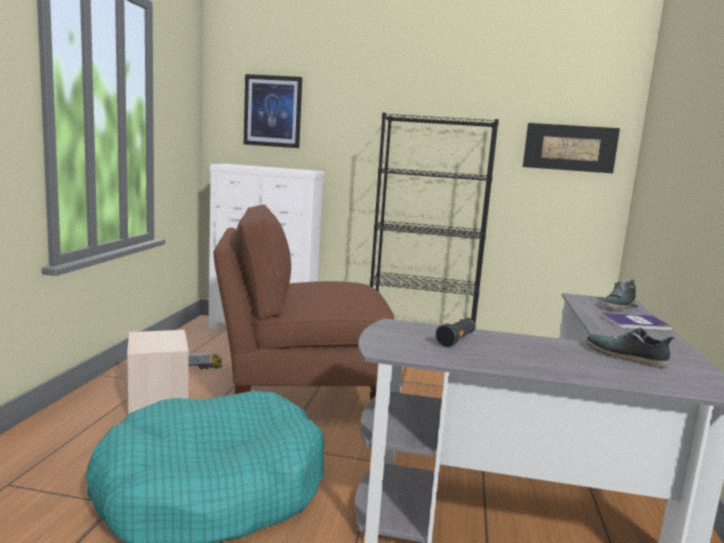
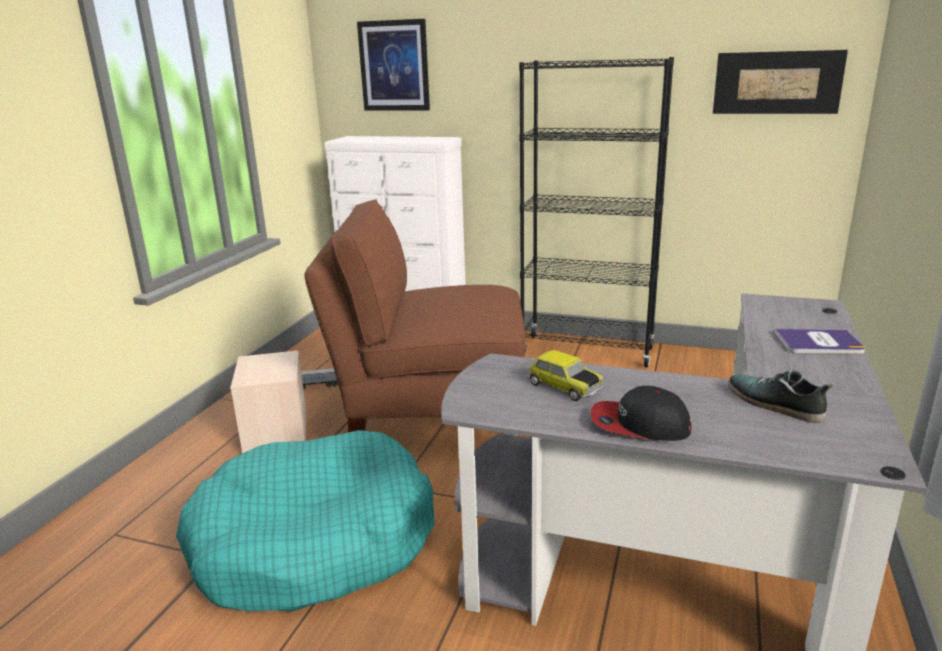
camera: 10 degrees right, 10 degrees up
(456, 341) = (563, 387): black flashlight -> toy car
(529, 365) = (639, 425): none -> cap
(619, 305) = (810, 312): shoe -> none

